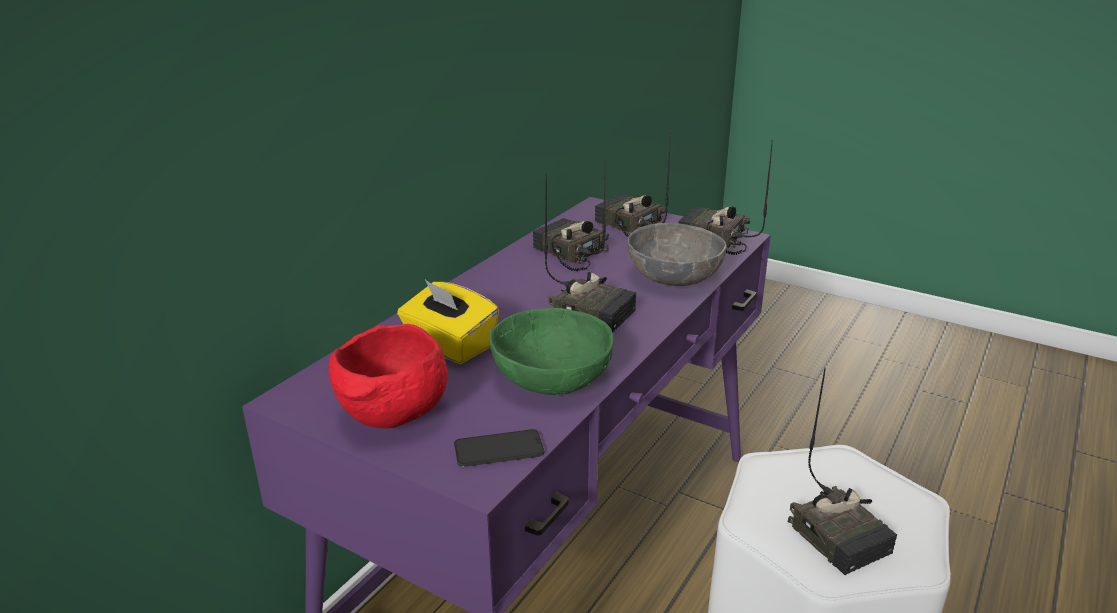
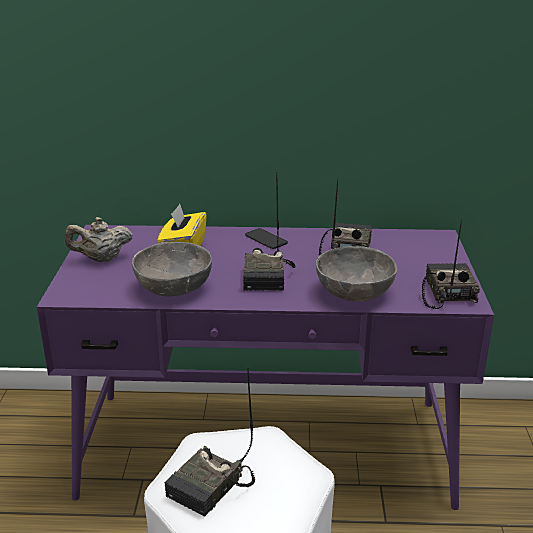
camera: 60 degrees right, 0 degrees up
(393, 417) = (101, 259): red bowl -> beige teapot
(499, 449) = (92, 293): phone -> phone (266, 239)
(551, 378) = (174, 287): green bowl -> grey bowl
(629, 226) = (422, 256): radio -> none

